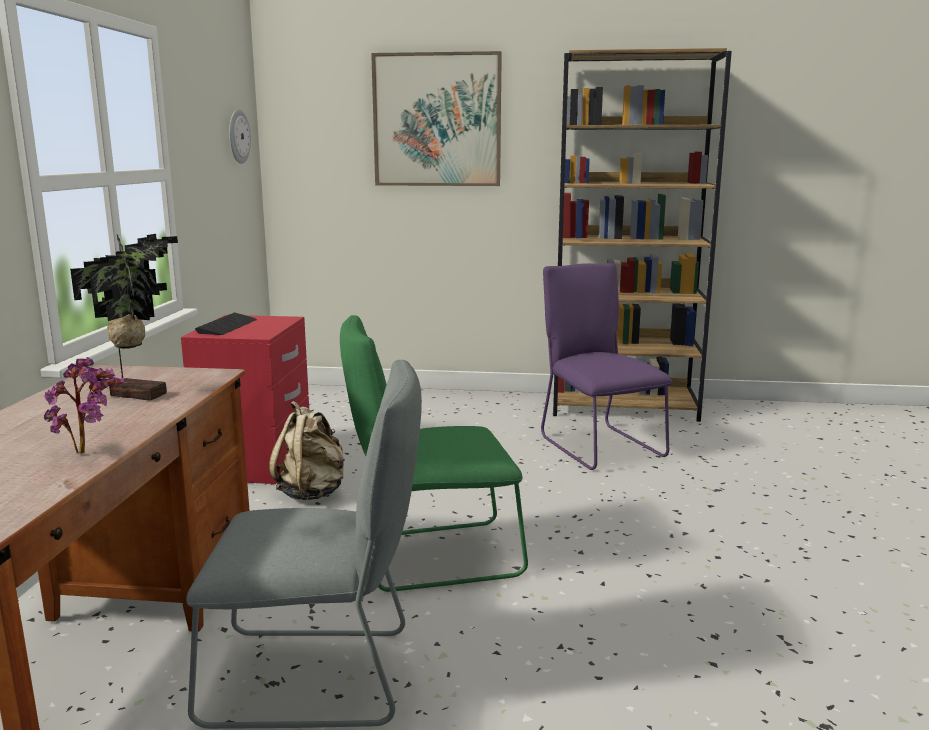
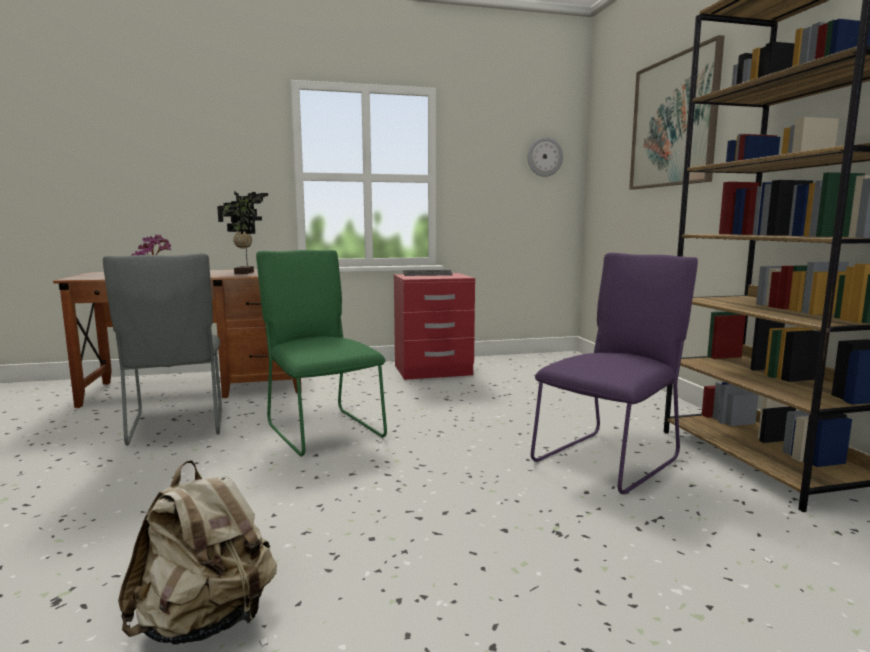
camera: 70 degrees right, 5 degrees down
(312, 493) = (398, 388): beige backpack -> beige backpack (206, 622)

